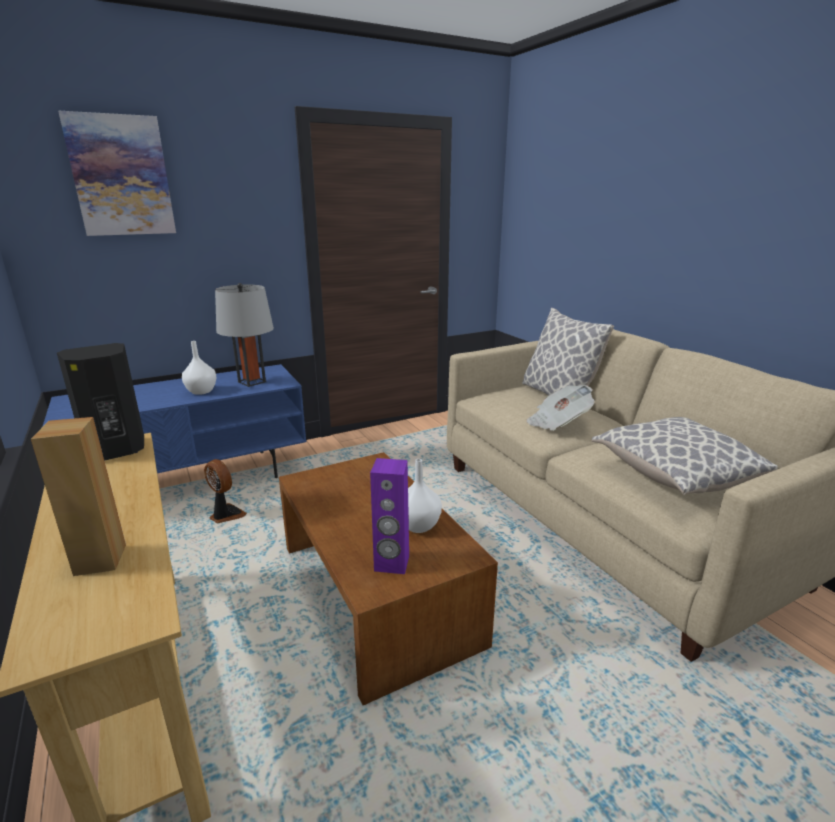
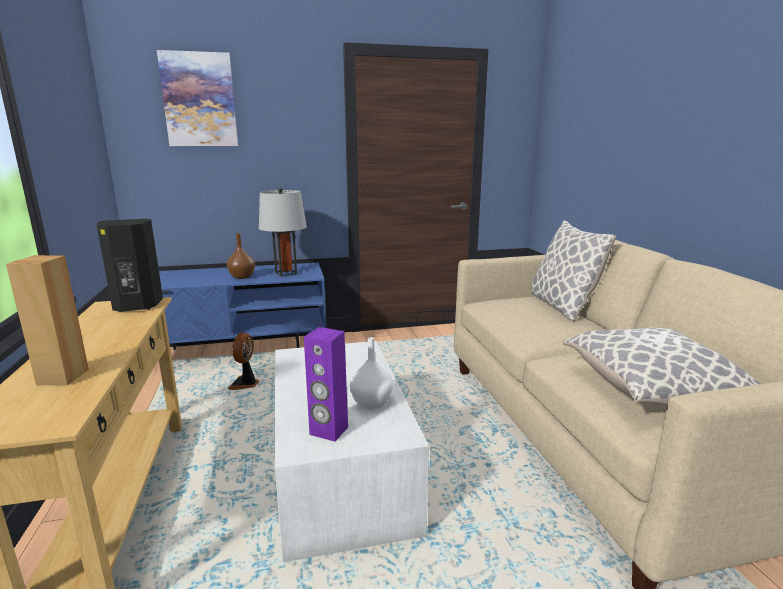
camera: 15 degrees right, 5 degrees down
(201, 391) = (241, 277): white vase -> brown vase
(226, 515) = (245, 384): fan -> fan turned 135 degrees counterclockwise
(378, 592) = (341, 467): brown coffee table -> white coffee table
(558, 422) = (547, 329): newspaper -> none

